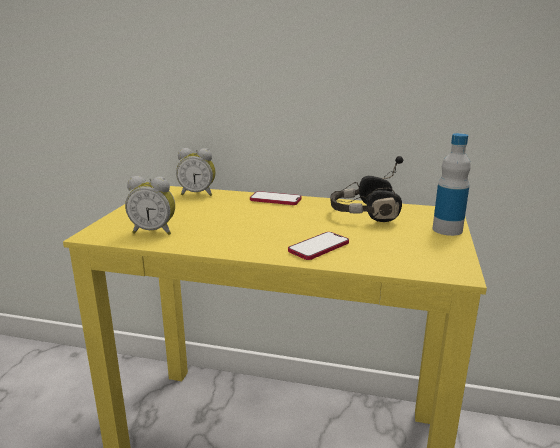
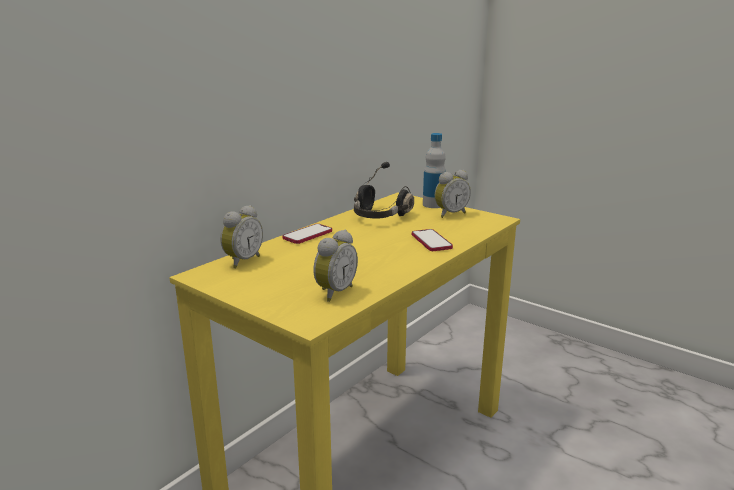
camera: 65 degrees left, 0 degrees up
(428, 243) = (450, 214): none -> alarm clock

